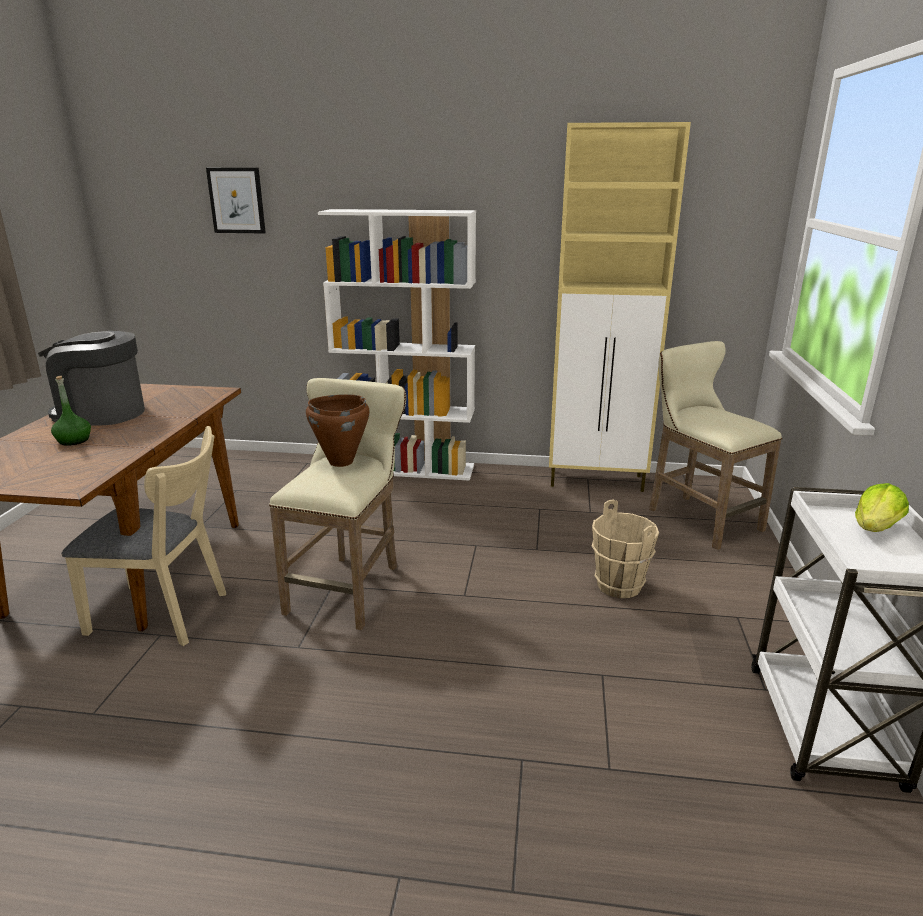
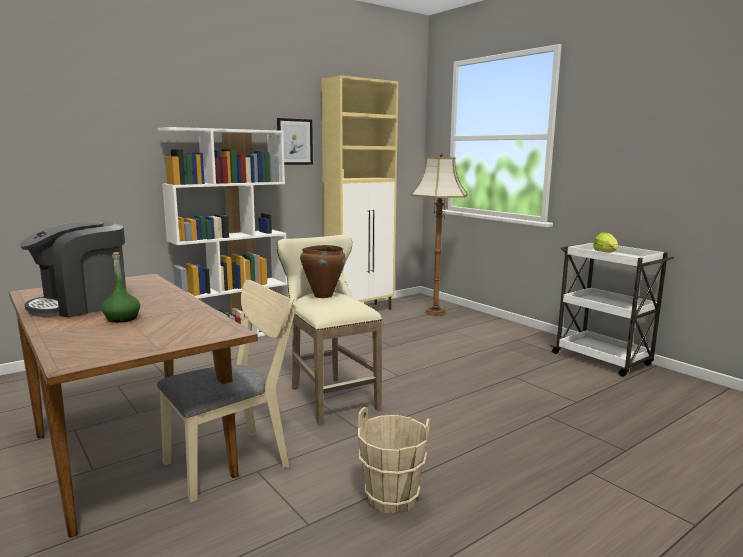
camera: 45 degrees left, 10 degrees down
(236, 200) = (60, 118): picture -> picture (294, 142)
(618, 586) = (456, 346): beige bucket -> beige bucket (391, 499)
(698, 518) = (434, 312): beige stool -> floor lamp

